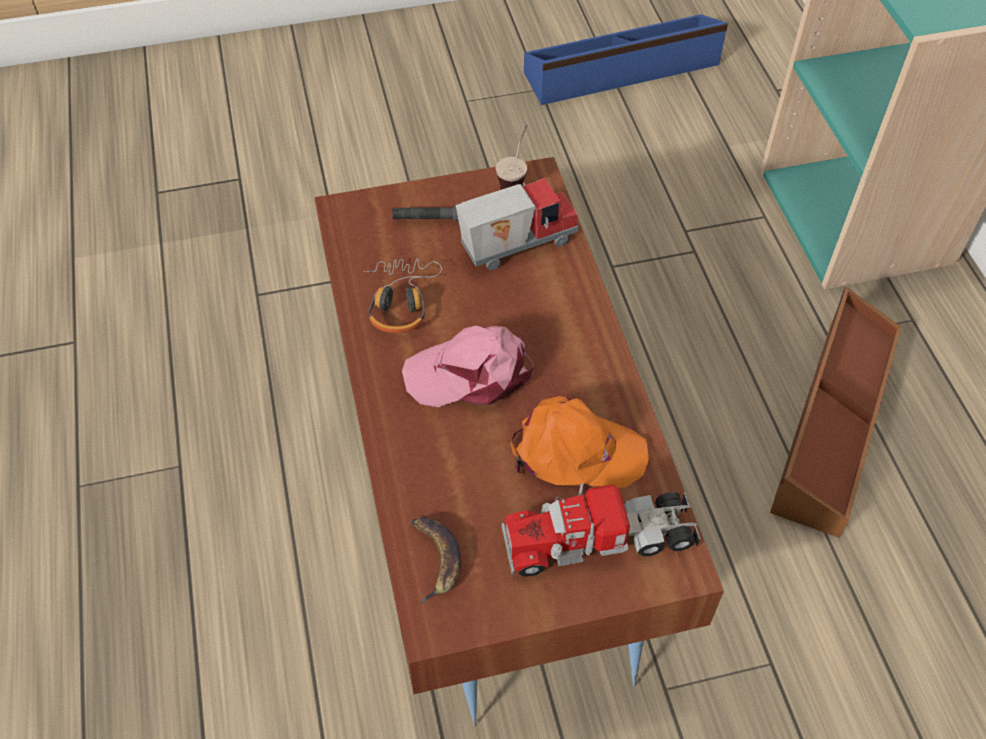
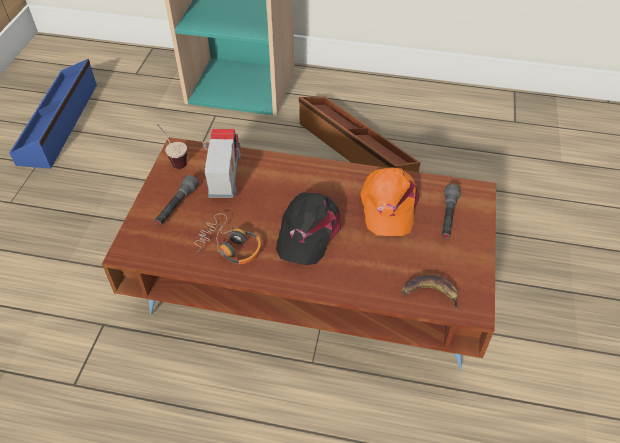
camera: 65 degrees left, 5 degrees down
(470, 373) = (308, 232): pink cap -> black cap
(576, 452) = (388, 206): orange cap -> orange cap turned 150 degrees clockwise
(599, 539) = (448, 217): toy truck -> grey flashlight

